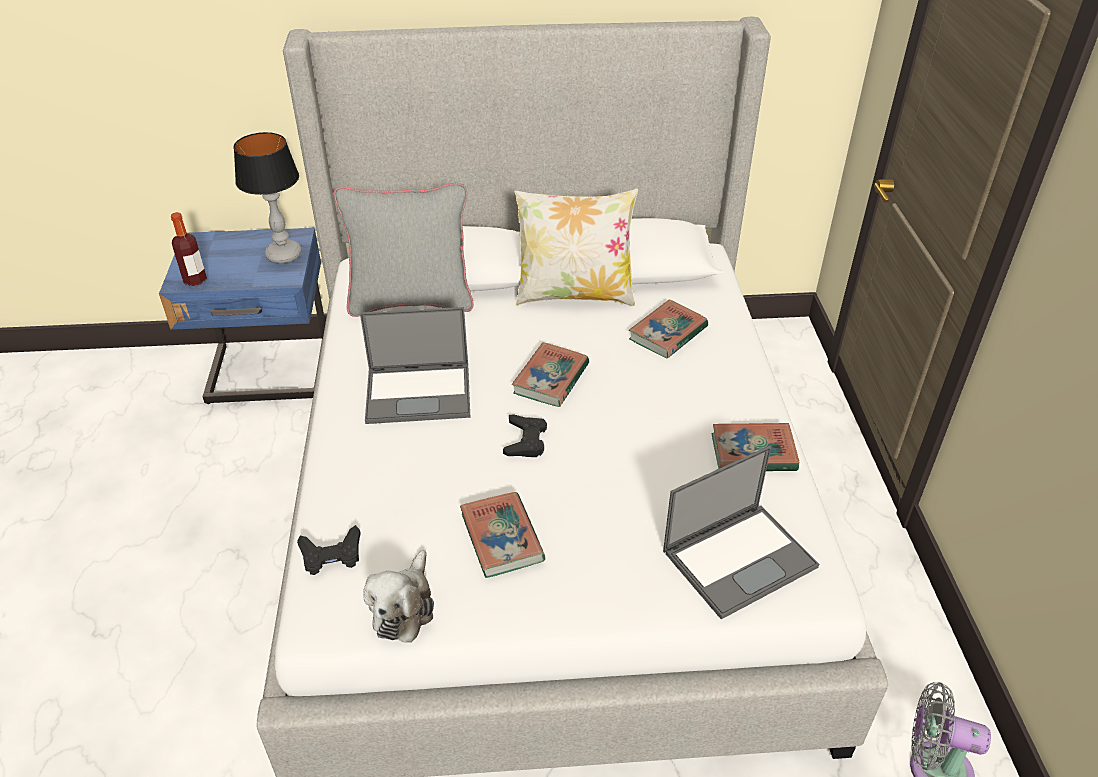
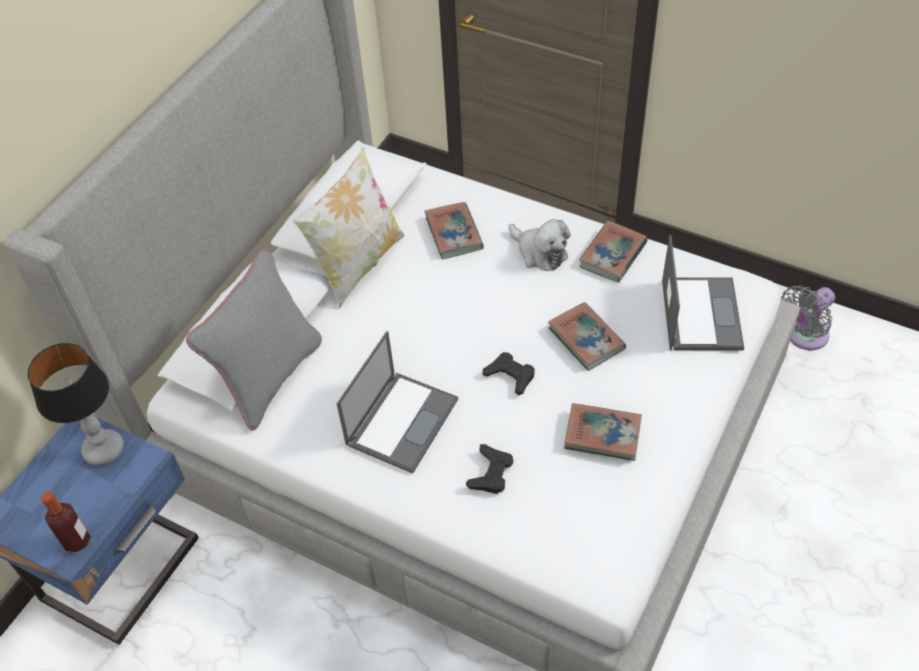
camera: 55 degrees left, 10 degrees up
(331, 555) = (550, 550): black game controller -> black game controller (491, 473)
(404, 607) = (628, 523): plush toy -> plush toy (539, 252)
(551, 379) = (452, 328): book -> book (586, 339)

